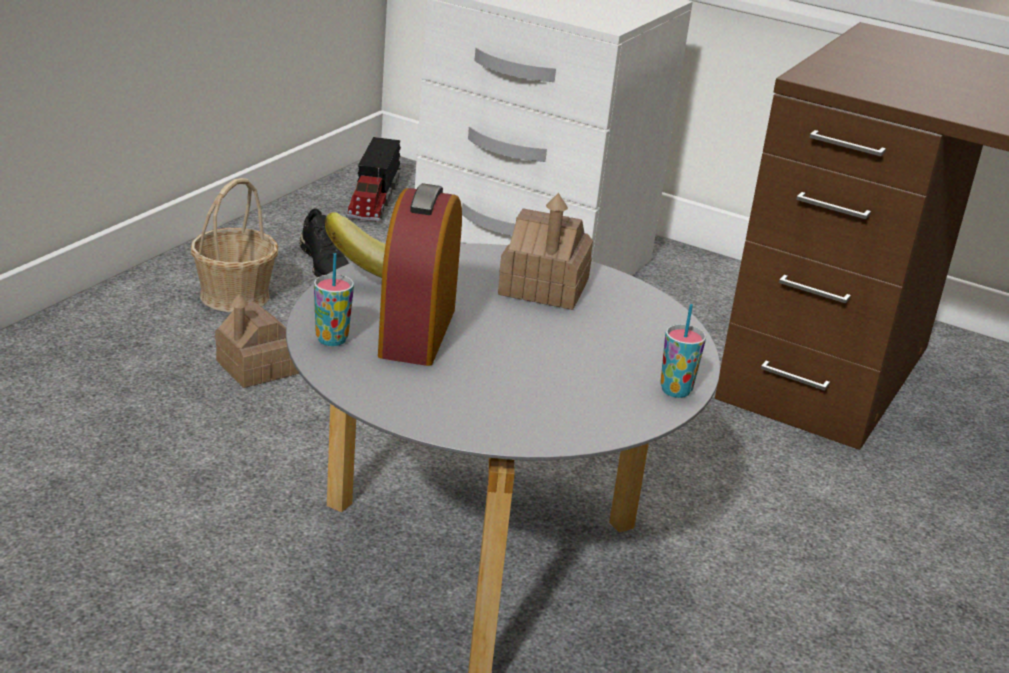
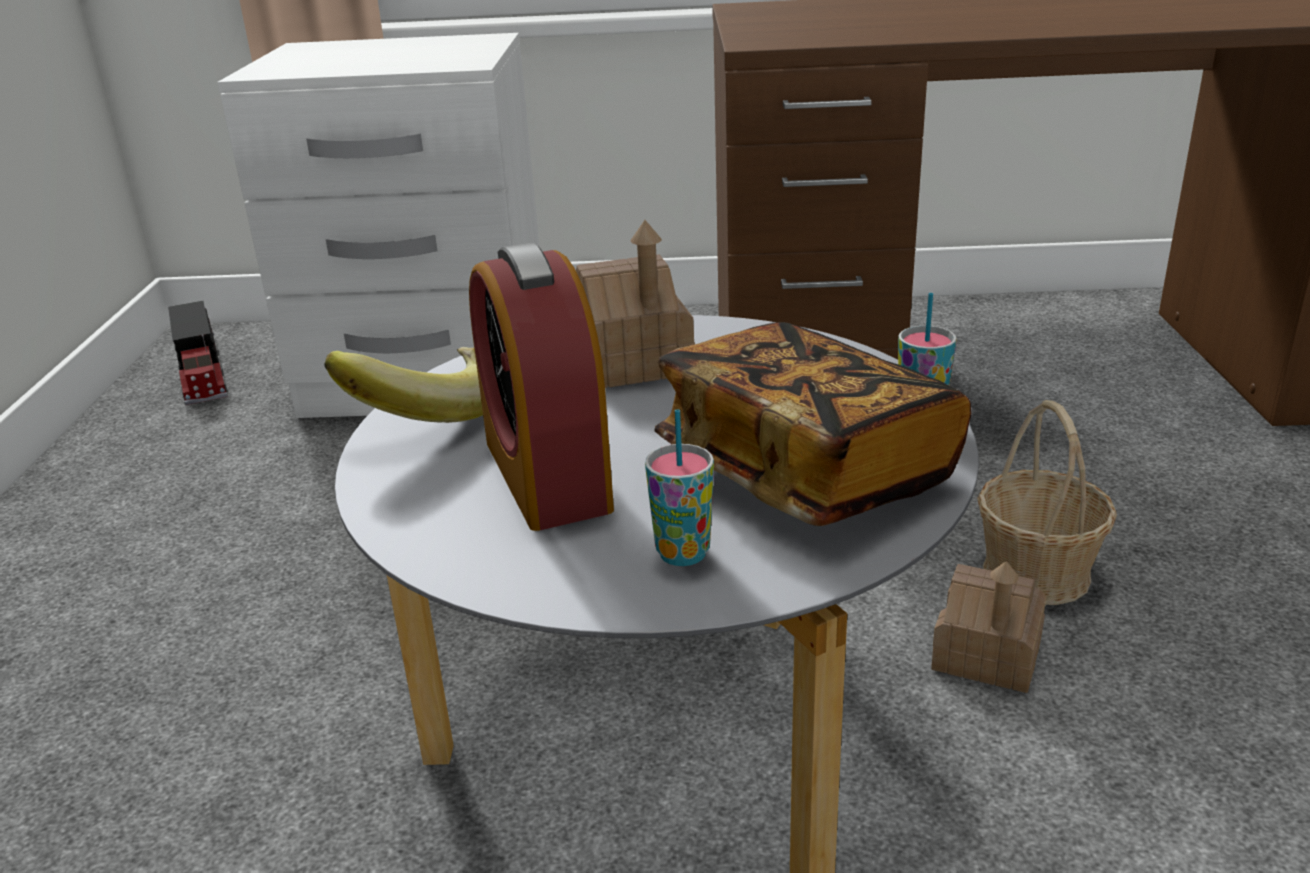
camera: 25 degrees left, 0 degrees up
(235, 296) = (104, 545): basket -> basket (1036, 573)
(256, 367) = (196, 623): toy house -> toy house (986, 654)
(325, 264) = (195, 465): black shoe -> none
(331, 340) = (443, 534): cup -> cup (683, 553)
(563, 390) = (805, 472): none -> book

